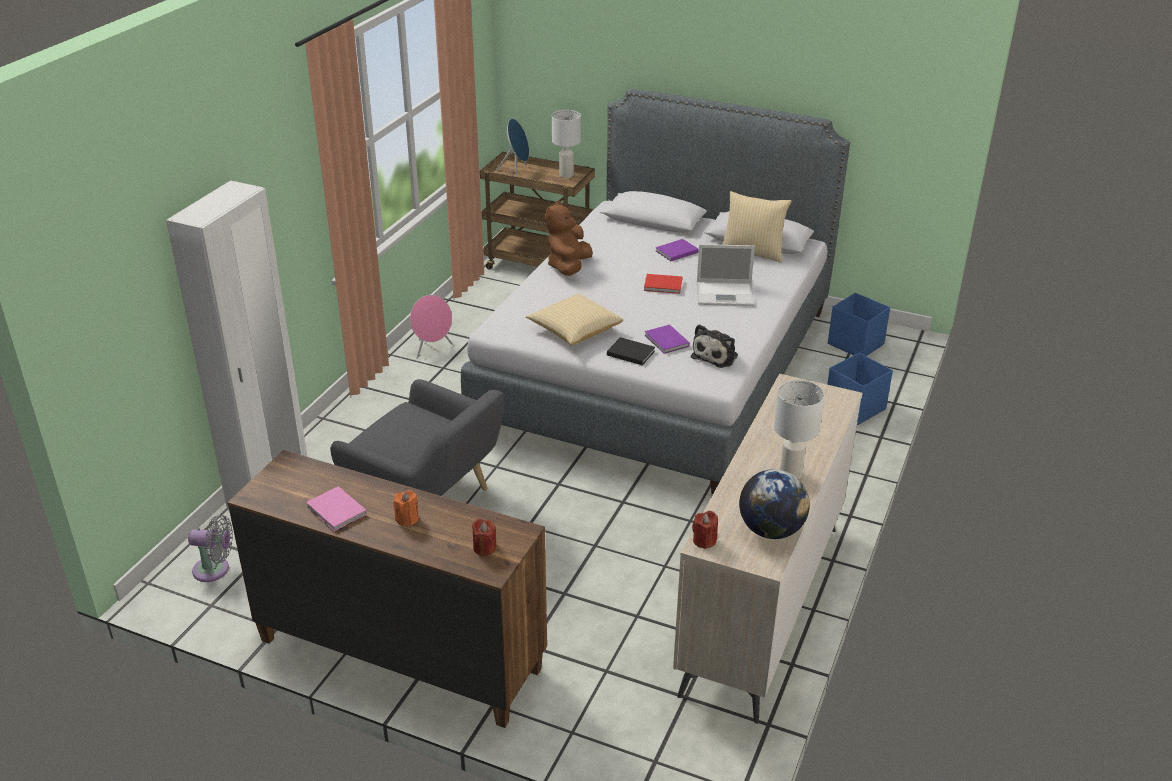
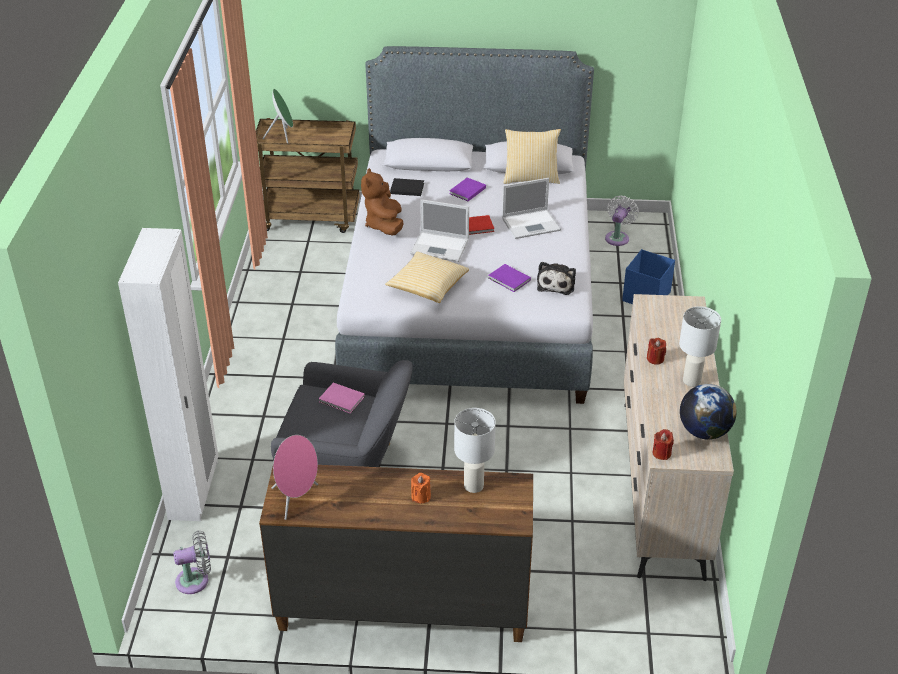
camera: 20 degrees left, 5 degrees up
(336, 512) = (359, 506): pink book -> pink book (342, 400)
(432, 349) = (262, 323): pink speaker -> pink speaker (297, 499)
(484, 548) = (499, 504): red candle -> red candle (655, 359)
(517, 172) = (283, 137): blue speaker -> green speaker
(566, 175) = (330, 132): white table lamp -> white table lamp (473, 485)
(612, 296) = (441, 247): none -> laptop
(630, 352) = (486, 297): black book -> black book (406, 188)
(855, 344) = (618, 237): blue storage box -> white fan

